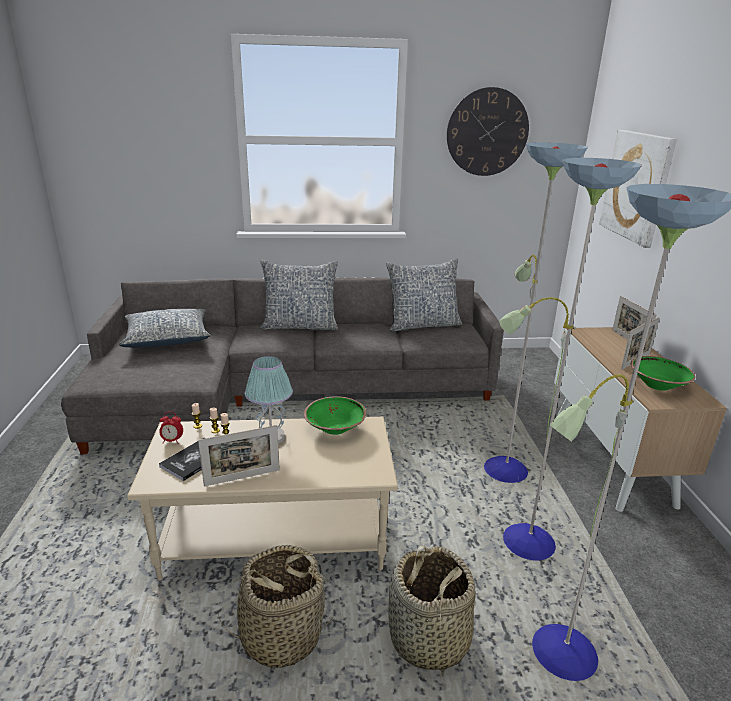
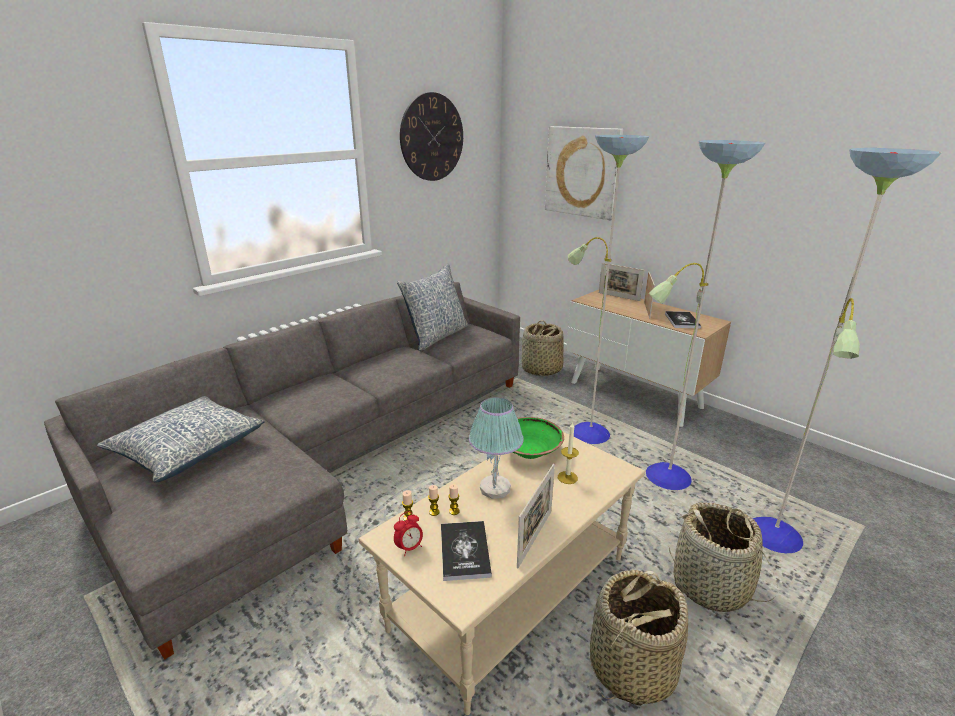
camera: 40 degrees left, 0 degrees up
(300, 326) = (327, 377): pillow -> none
(329, 457) = (567, 477): none -> candle
(540, 398) = (541, 369): none -> basket
(657, 385) = (682, 320): green bowl -> book

